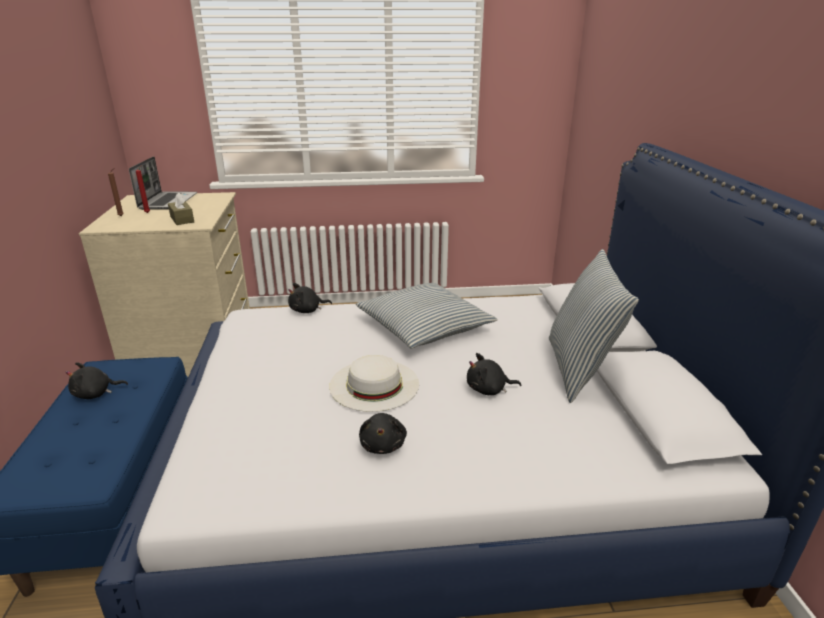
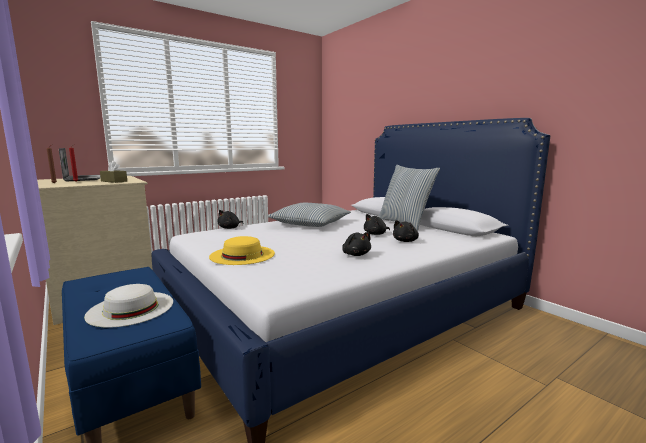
camera: 30 degrees left, 15 degrees down
(96, 393) = (100, 291): black plush toy -> black plush toy (406, 241)
(243, 392) = (242, 255): none -> yellow hat
(374, 384) = (317, 240): white hat -> white hat (131, 308)

